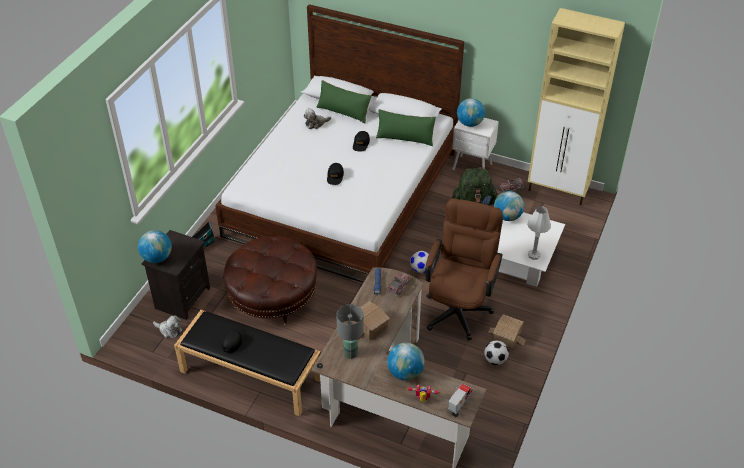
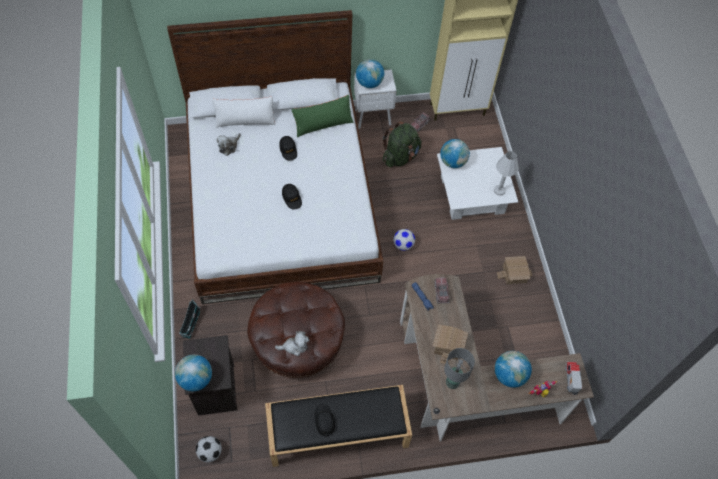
camera: 35 degrees left, 15 degrees up
(169, 330) = (230, 430): plush toy -> plush toy (294, 346)
(343, 111) = (245, 120): green pillow -> white pillow
(459, 307) = (459, 265): brown office chair -> none
(495, 360) = (521, 301): football -> football (210, 452)

